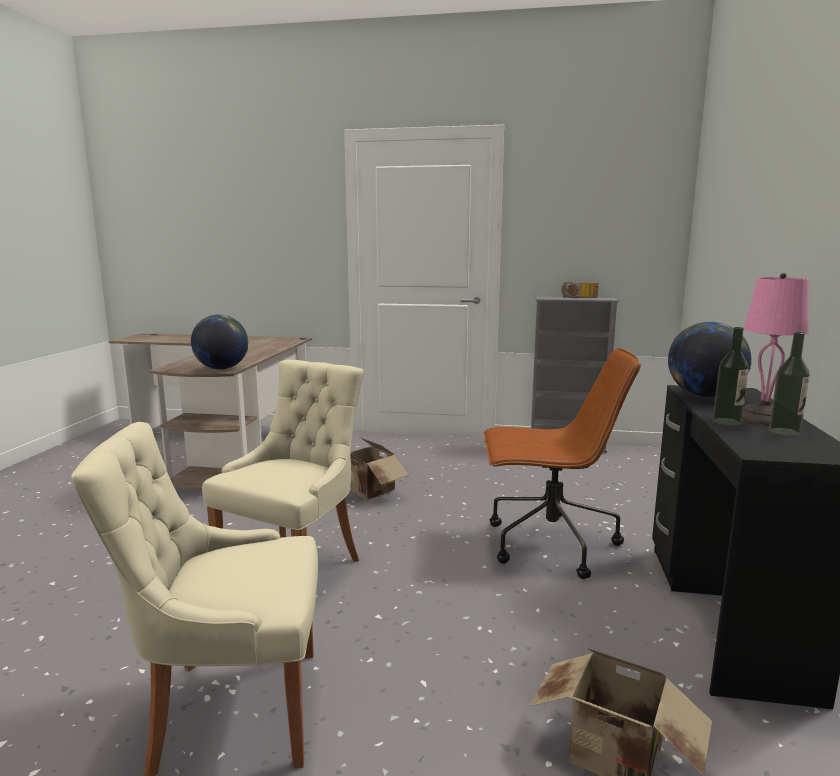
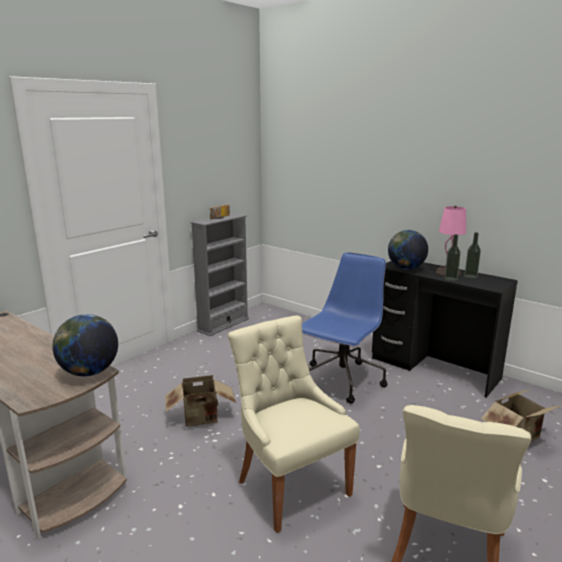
camera: 60 degrees left, 5 degrees up
(548, 544) = (342, 381): brown office chair -> blue office chair

